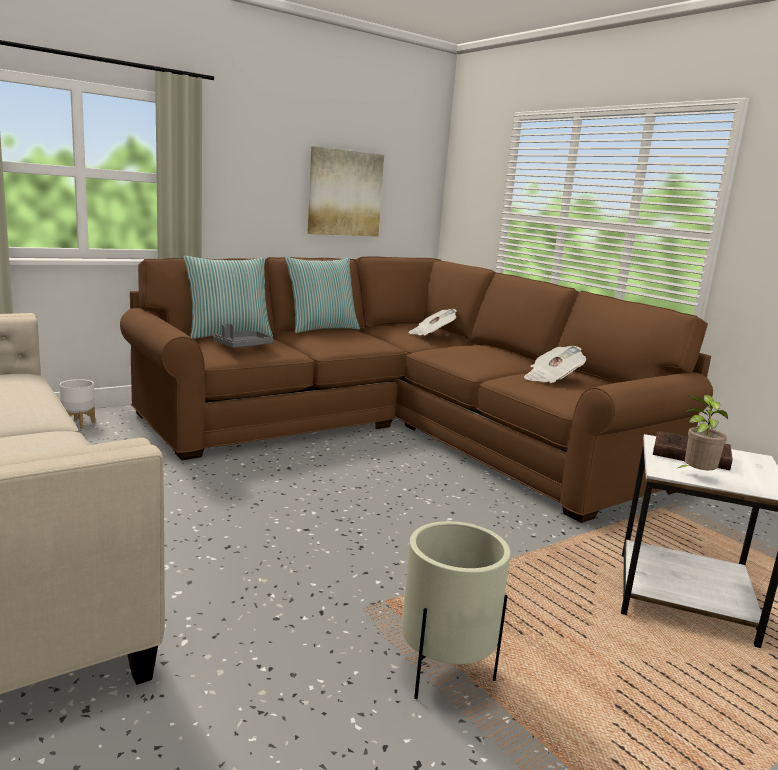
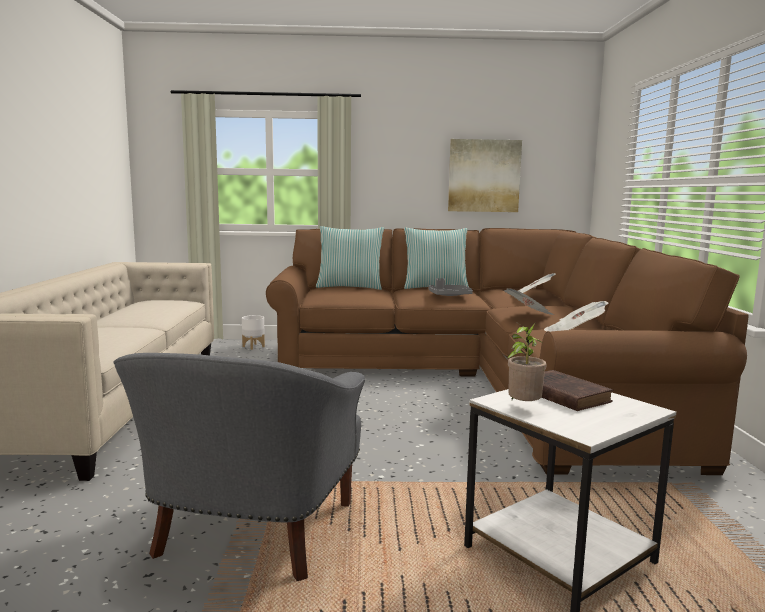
camera: 35 degrees right, 5 degrees down
(242, 346) = (343, 293): grey tray -> grey tray (449, 295)
(444, 673) = (251, 534): beige planter -> grey armchair
(478, 361) = (528, 315): none -> newspaper

